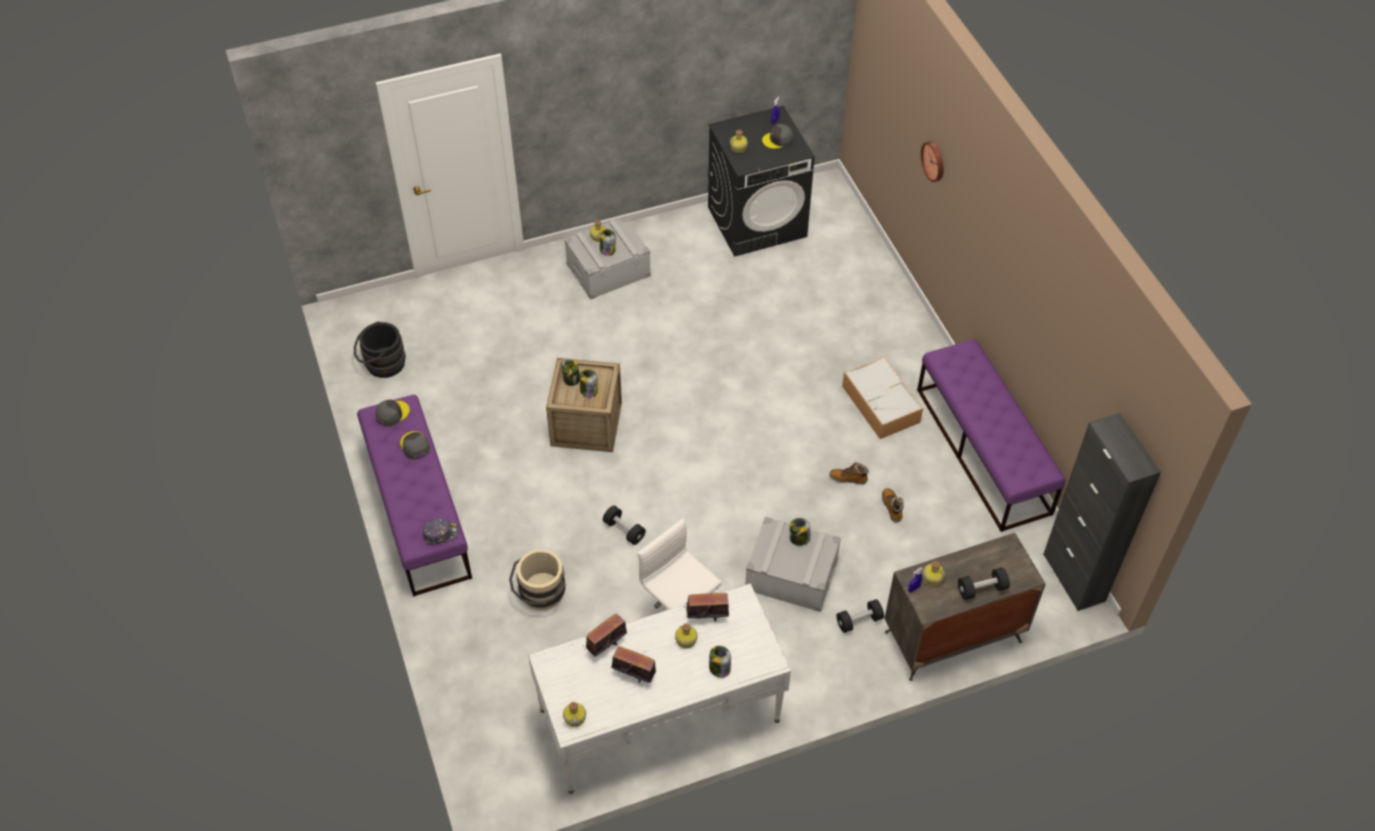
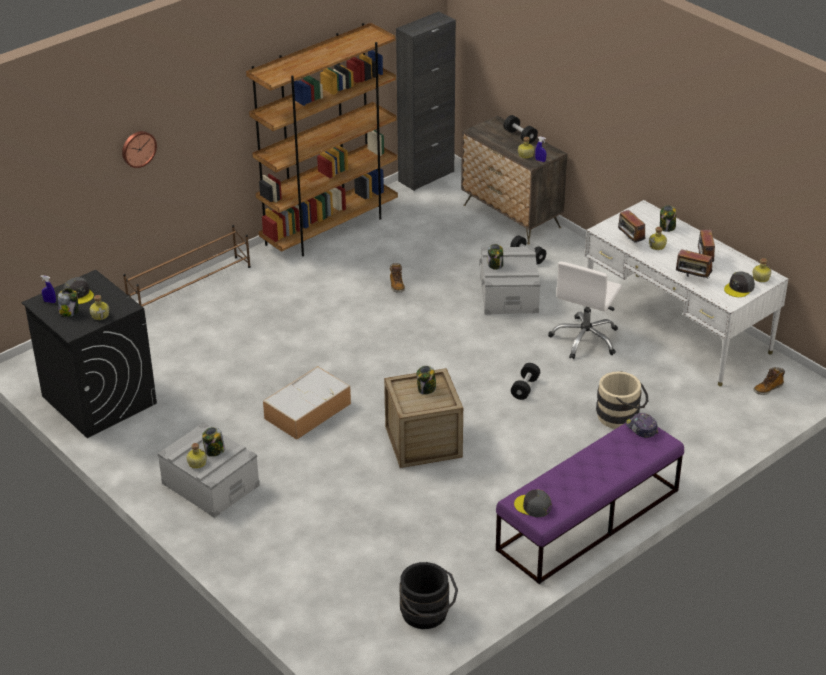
camera: 110 degrees left, 15 degrees down
(415, 446) = (560, 477): grey cap -> grey cap (739, 288)
(571, 379) = (419, 403): jar -> jar (69, 311)
(881, 405) = (307, 283): storage box -> storage box (308, 410)
(892, 507) = (413, 260): boot -> boot (768, 388)
(910, 313) = (190, 286): none -> brown shoe rack
(983, 451) = (330, 228): purple bench -> brown bookcase

